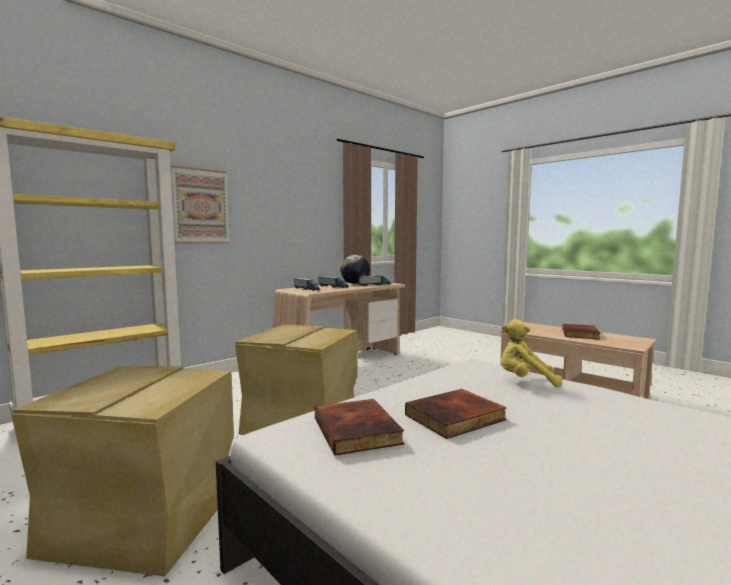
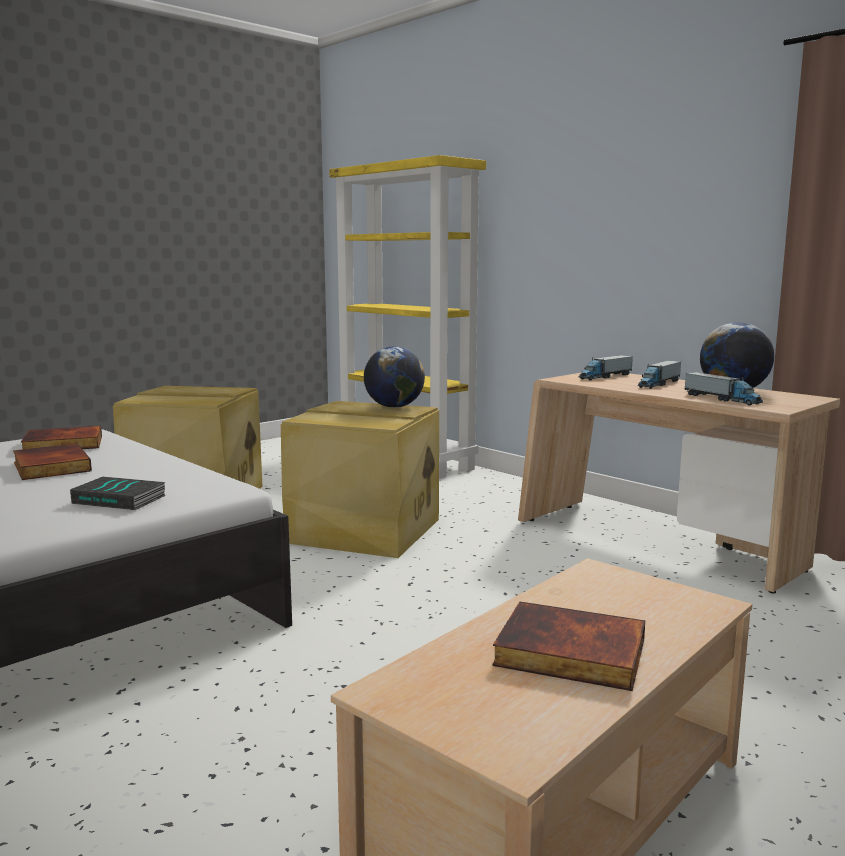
camera: 90 degrees right, 5 degrees up
(201, 206) = (536, 229): picture -> none
(283, 329) = (394, 407): none -> globe
(525, 381) = (121, 499): yellow plush toy -> book

